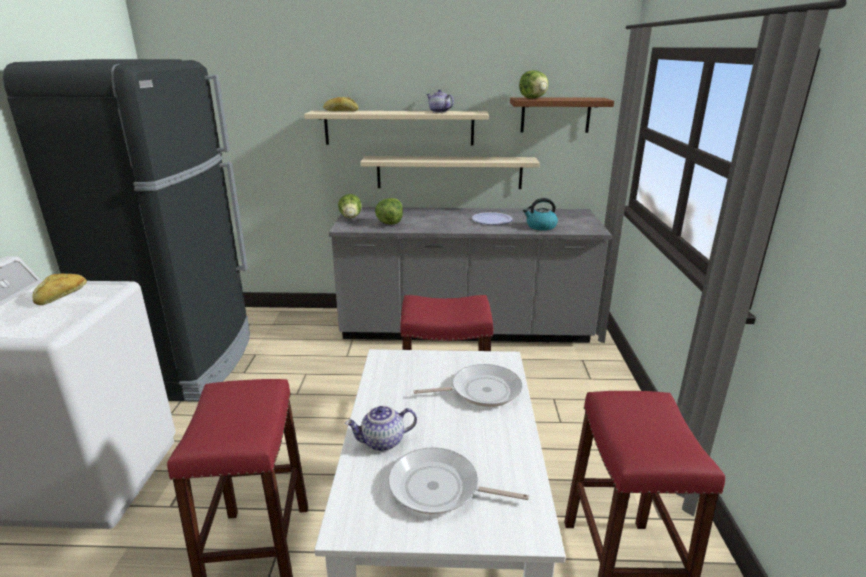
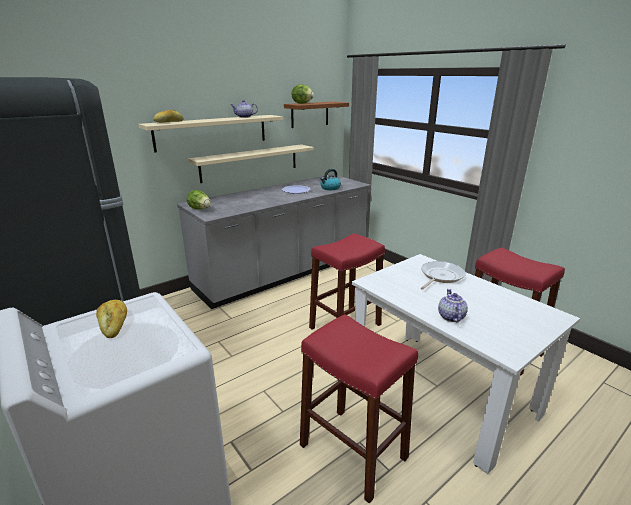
camera: 40 degrees left, 0 degrees up
(382, 442) = (450, 317): teapot -> teapot turned 150 degrees clockwise
(389, 223) = (237, 206): lettuce -> none
(439, 488) = (506, 321): frying pan -> none

